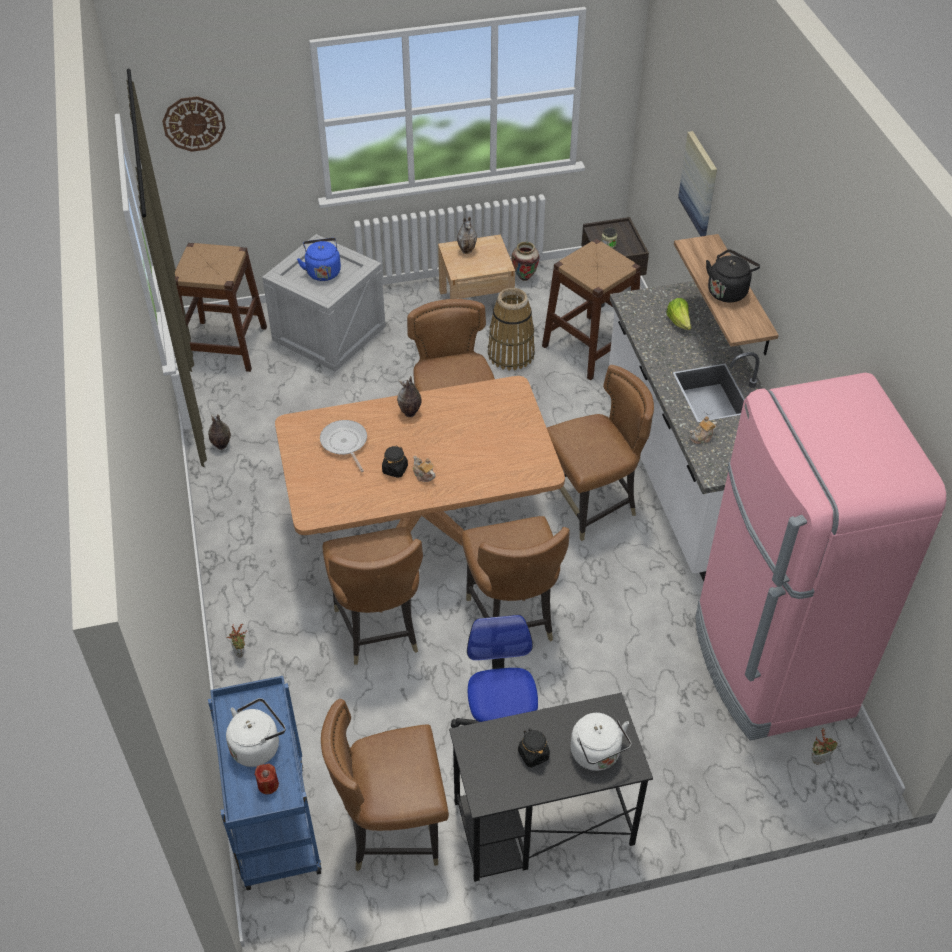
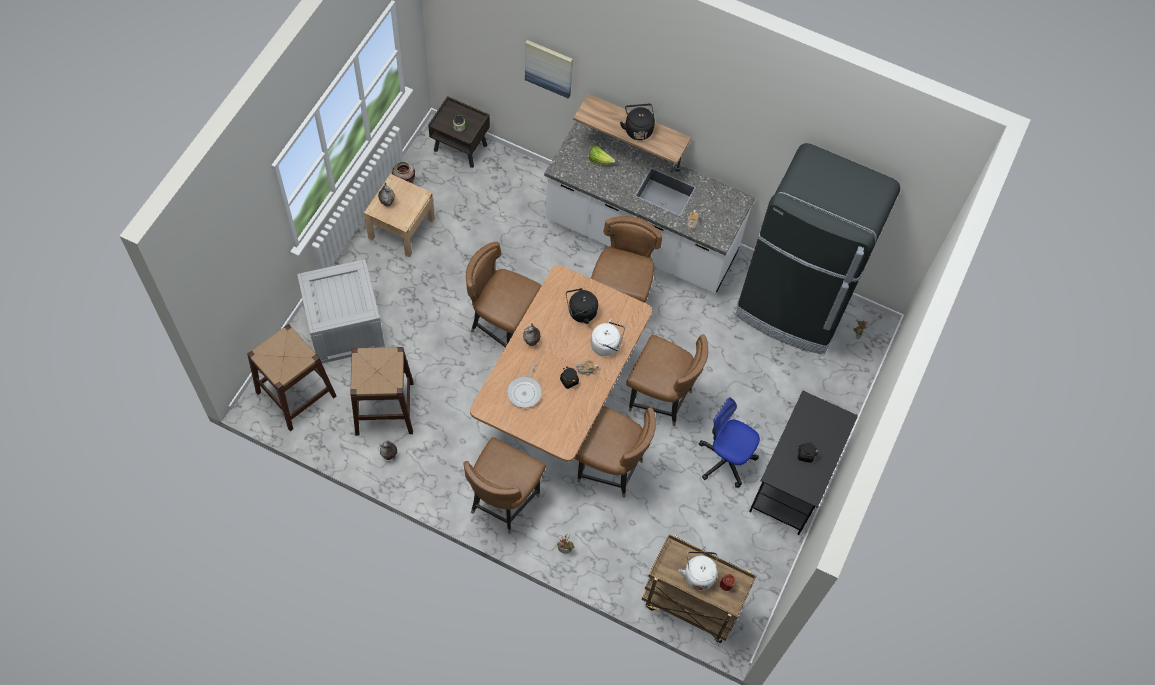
camera: 55 degrees left, 15 degrees up
(194, 123) = (226, 278): wall clock -> none
(273, 821) = (689, 604): blue cart -> brown cart
(323, 271) = (337, 295): blue kettle -> none
(345, 443) = (525, 391): frying pan -> frying pan turned 90 degrees counterclockwise
(392, 829) = (740, 551): brown chair -> brown chair (503, 501)
(488, 428) = (580, 313): none -> black kettle
(510, 354) = (465, 245): basket -> none
(589, 347) = (499, 200): brown stool -> brown stool (384, 408)
(597, 755) = (828, 428): white kettle -> white kettle (607, 345)
(770, 667) = (792, 309): pink fridge -> black fridge

